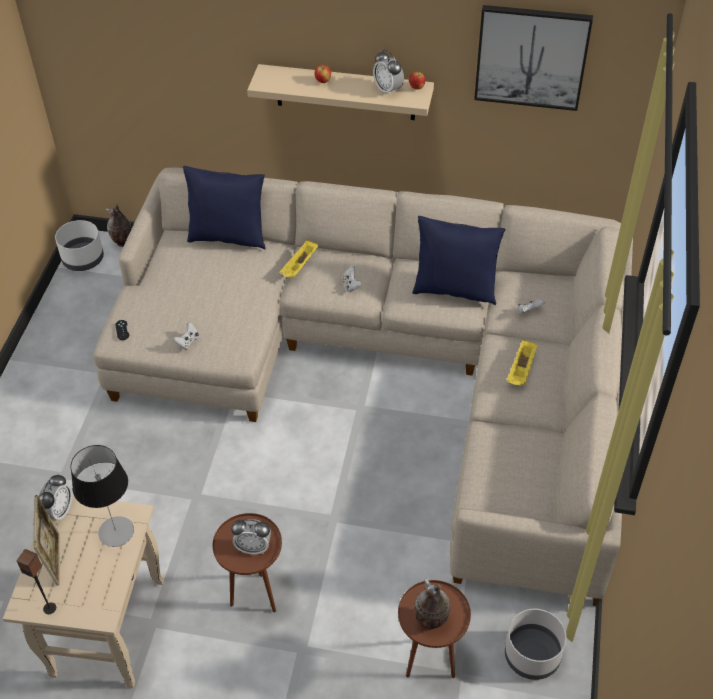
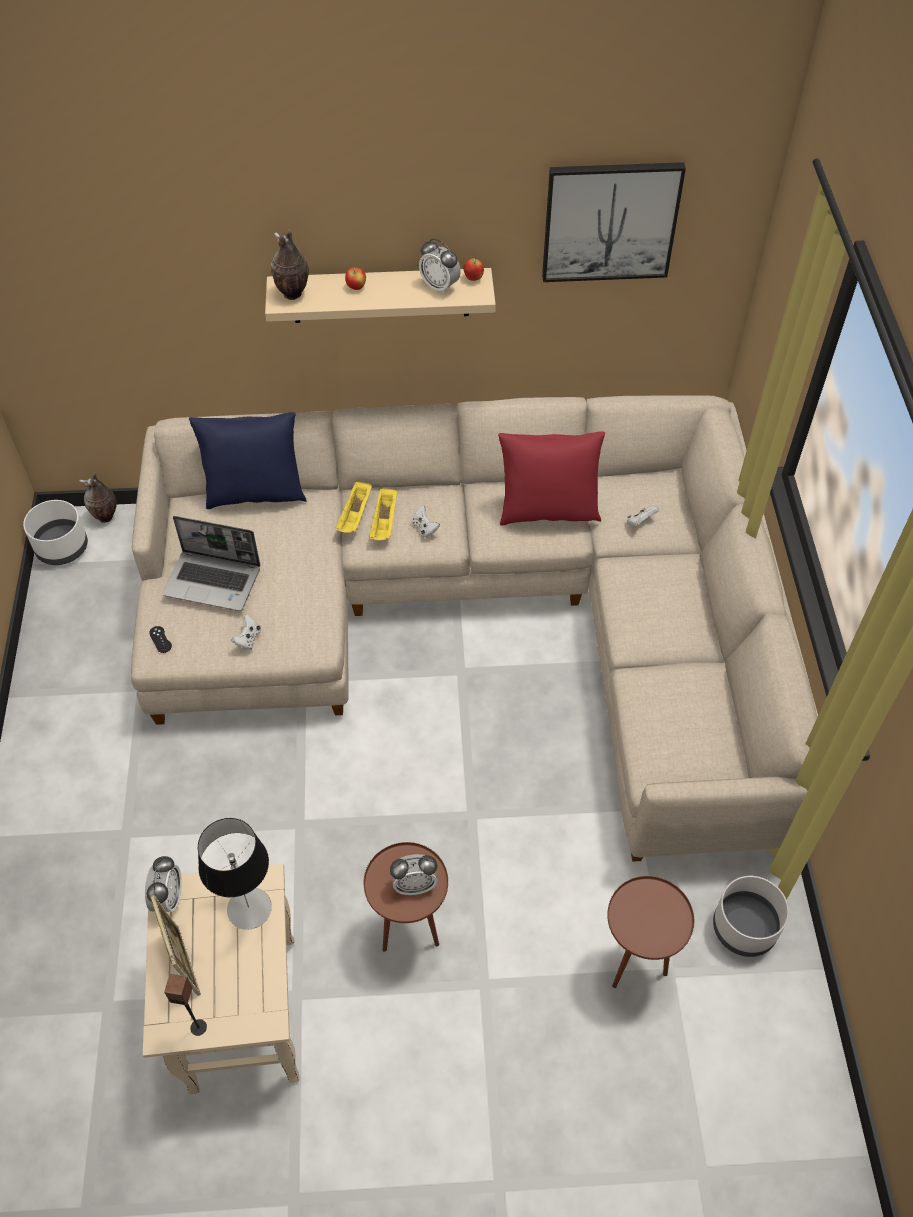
camera: 15 degrees left, 5 degrees up
(175, 295) = (214, 581): none -> laptop
(430, 622) = (649, 929): vase -> vase (292, 294)
(455, 290) = (547, 511): blue pillow -> red pillow
(521, 370) = (655, 596): yellow tray -> yellow tray (384, 522)

